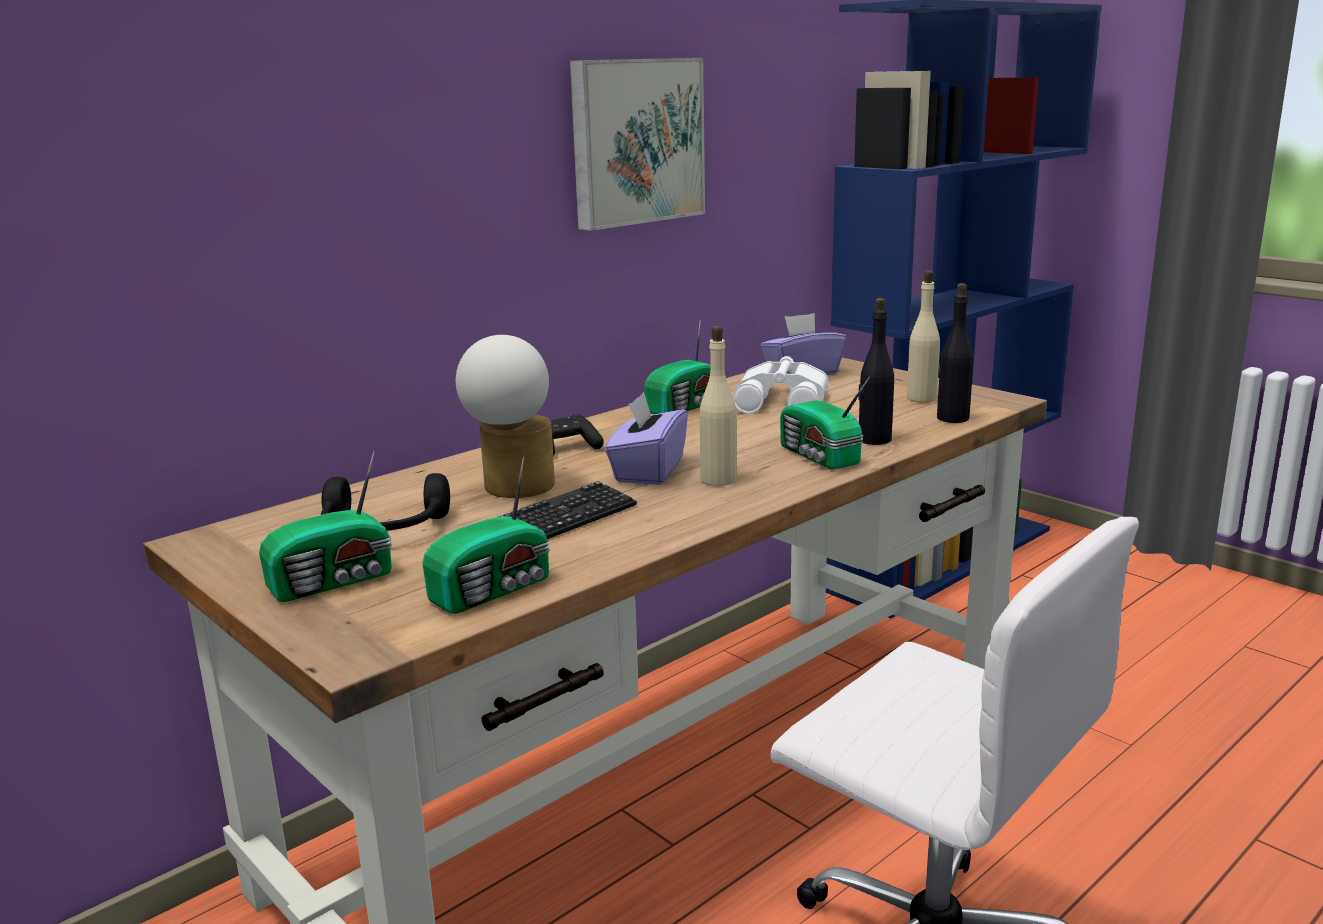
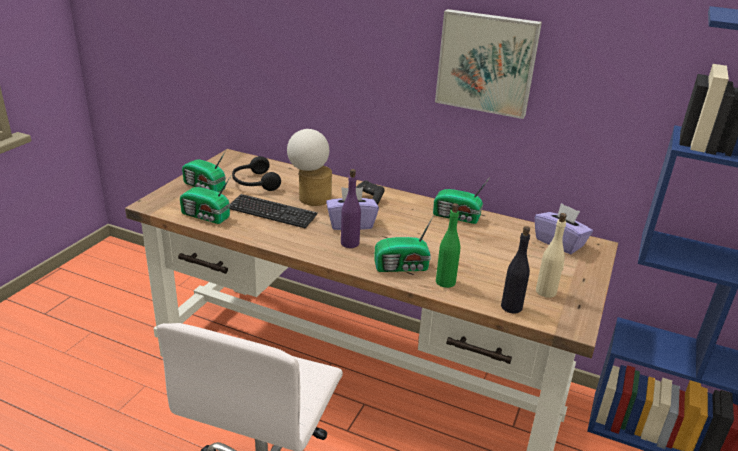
camera: 65 degrees right, 10 degrees up
(718, 479) = (350, 243): beige bottle -> purple bottle
(783, 400) = (496, 244): white binoculars -> none
(819, 457) = (403, 267): radio -> radio turned 135 degrees counterclockwise
(874, 440) = (445, 281): black bottle -> green bottle

